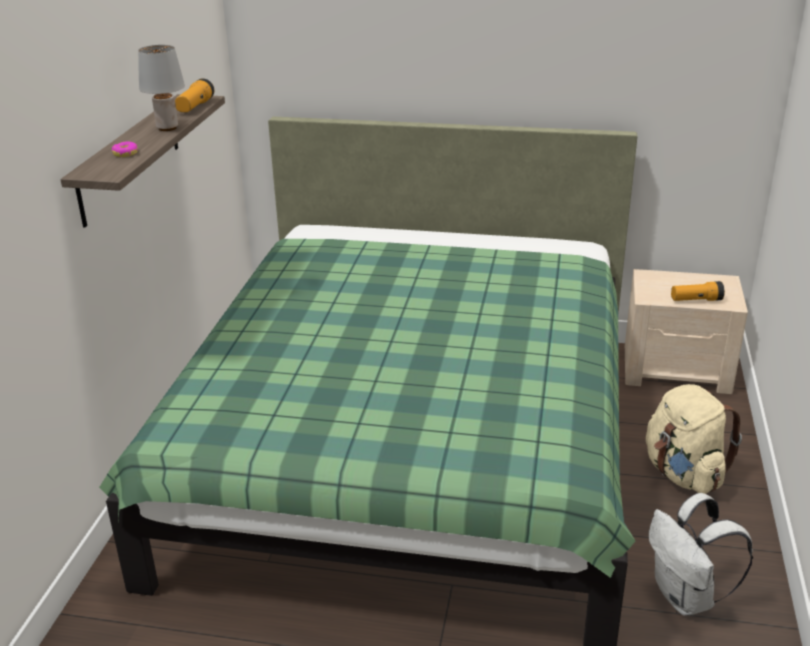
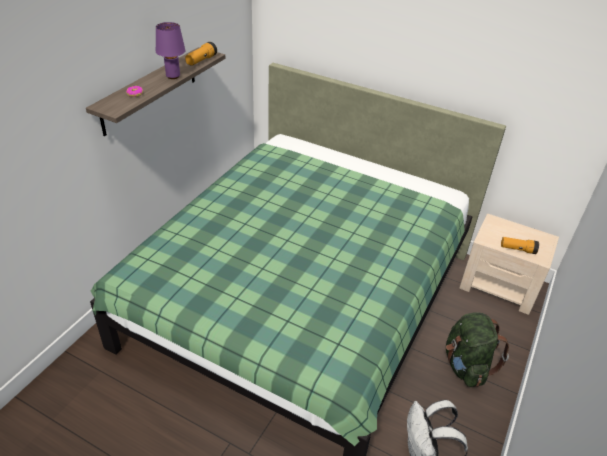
camera: 15 degrees right, 10 degrees up
(168, 128) = (173, 76): grey table lamp -> purple table lamp
(683, 474) = (466, 366): beige backpack -> green backpack

